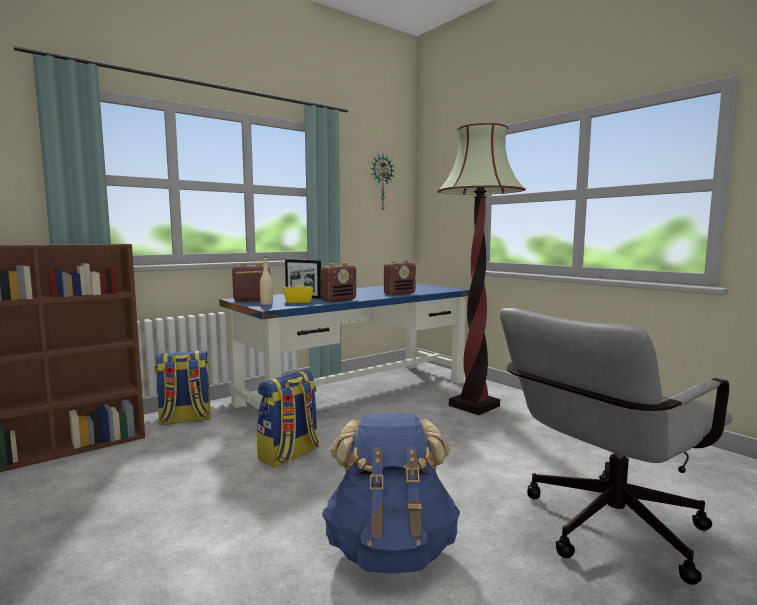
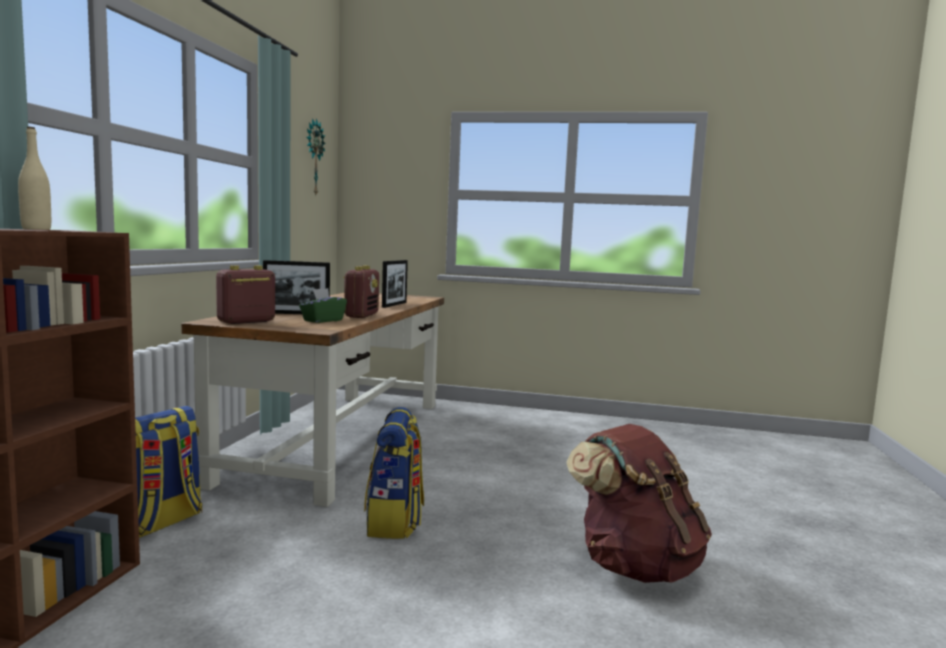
camera: 40 degrees left, 0 degrees up
(266, 304) = (292, 325): beige bottle -> beige bottle (36, 229)
(298, 302) = (322, 320): yellow tissue box -> green tissue box
(356, 392) = (341, 438): blue desk -> brown desk
(391, 549) = (634, 565): blue backpack -> brown backpack
(399, 294) = (394, 305): radio -> picture frame
(474, 405) = (485, 427): floor lamp -> none
(603, 531) = (725, 499): grey office chair -> none

